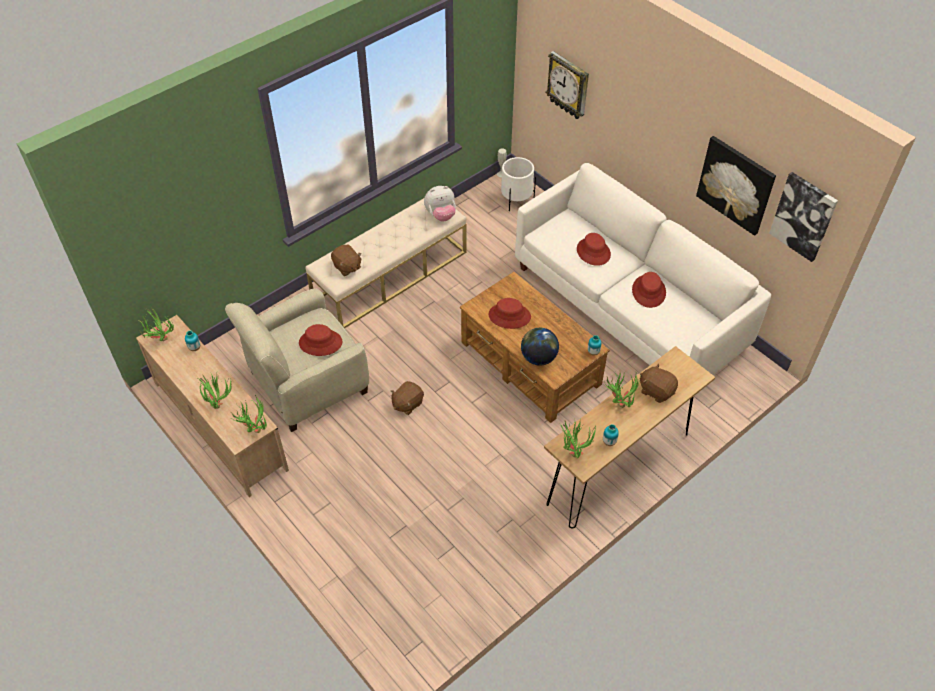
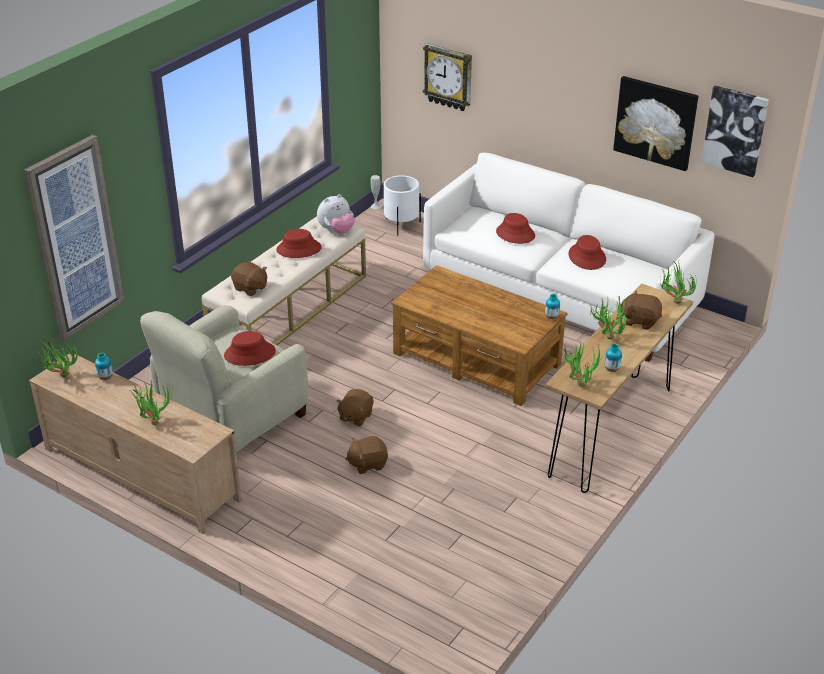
camera: 15 degrees left, 15 degrees down
(180, 228) = (75, 238): none -> picture
(254, 429) = (207, 436): potted plant -> potted plant (672, 302)
(401, 455) = (367, 464): none -> brown plush toy
(509, 316) = (449, 301): red hat -> red hat (299, 249)
(538, 358) = (496, 330): globe -> none

